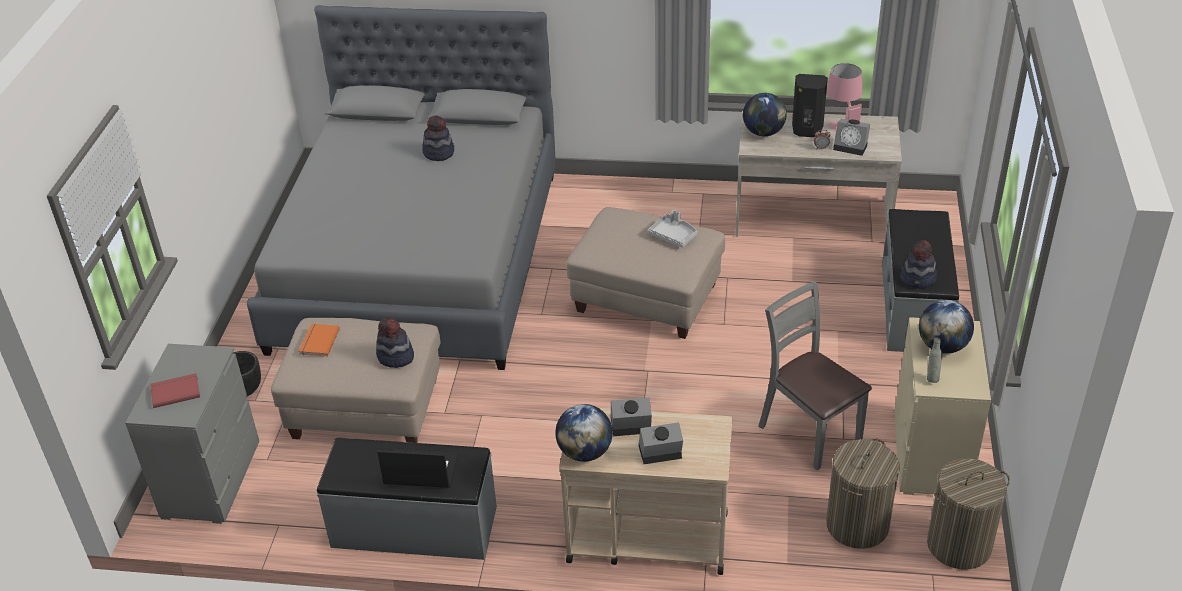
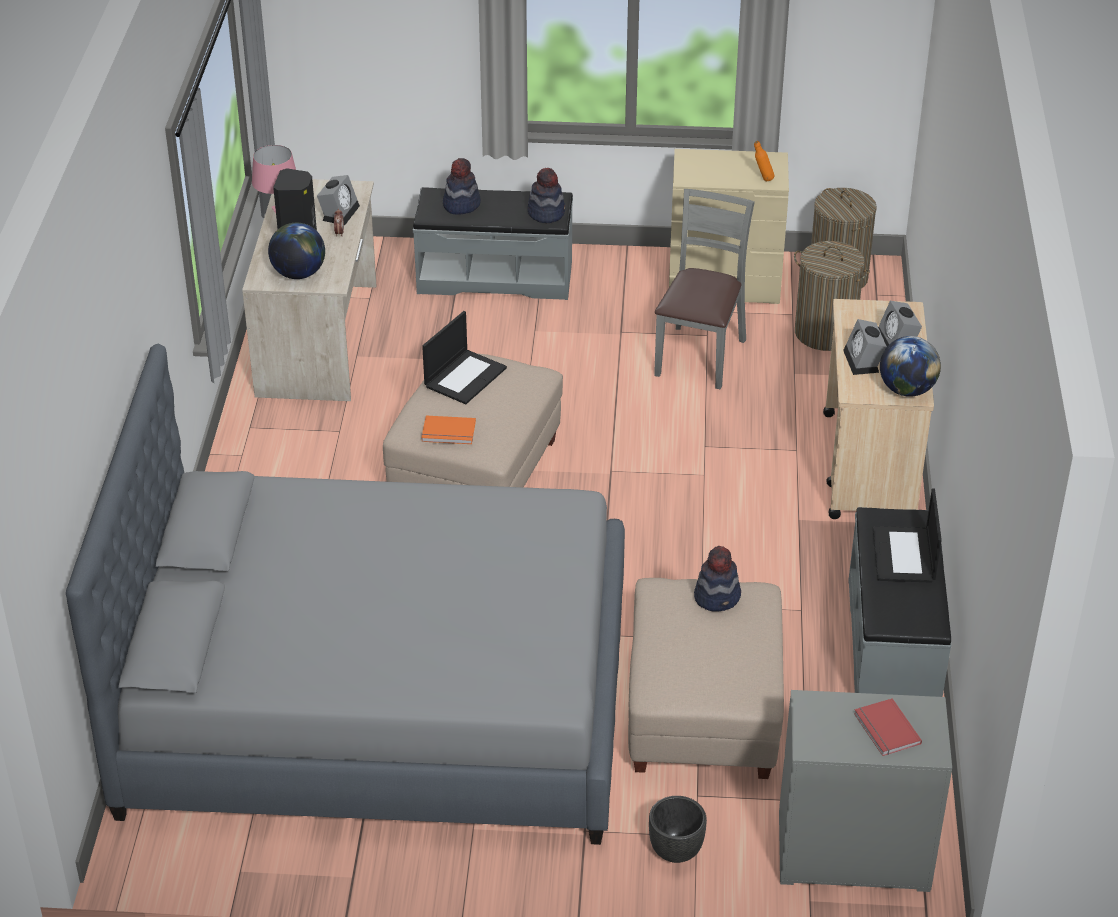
camera: 95 degrees left, 0 degrees up
(318, 341) = (693, 676): orange book -> orange book (448, 433)
(438, 152) = (308, 561): hat -> hat (461, 204)
(673, 235) = (465, 376): grey tray -> laptop
(809, 432) = (699, 356): grey chair -> grey chair turned 150 degrees clockwise
(932, 377) = (762, 179): grey bottle -> orange bottle
(942, 346) = (716, 171): globe -> none

